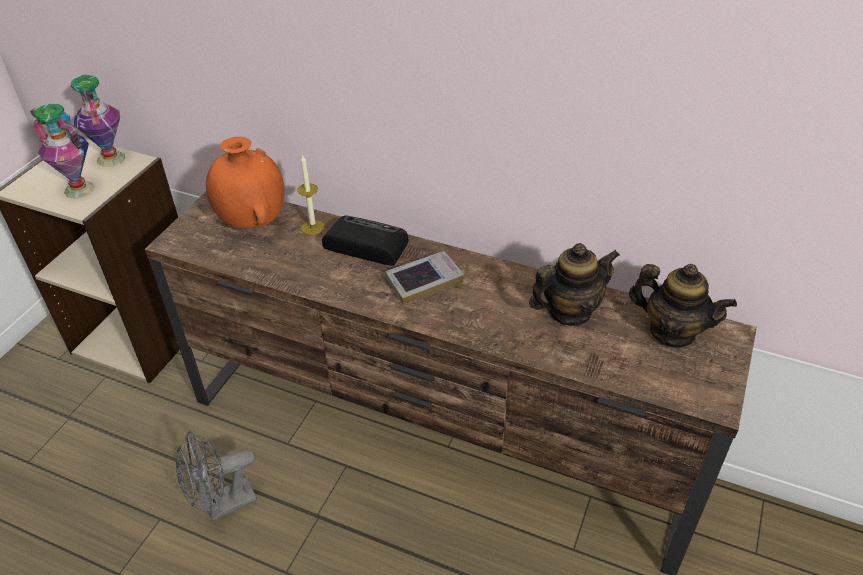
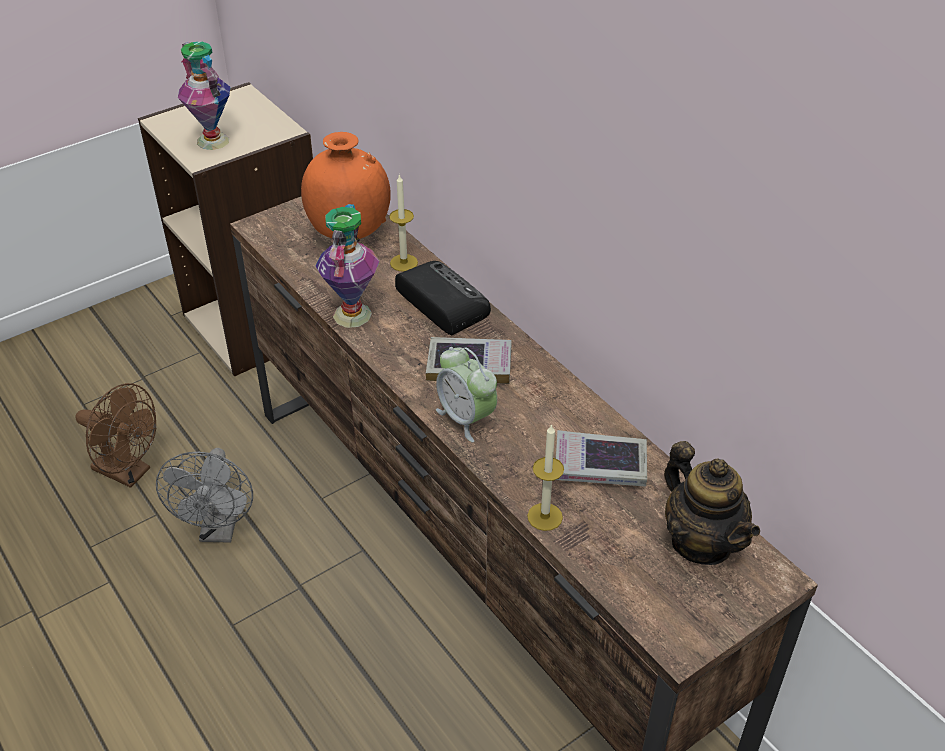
camera: 30 degrees right, 0 degrees up
(110, 158) = (263, 118): vase -> vase (351, 314)
(111, 497) = (129, 472): none -> brown fan
(223, 505) = (219, 529): grey fan -> grey fan turned 90 degrees counterclockwise
(454, 318) = (466, 418): none -> alarm clock
(564, 362) = (545, 516): none -> candle
(569, 311) = (600, 465): teapot -> book

